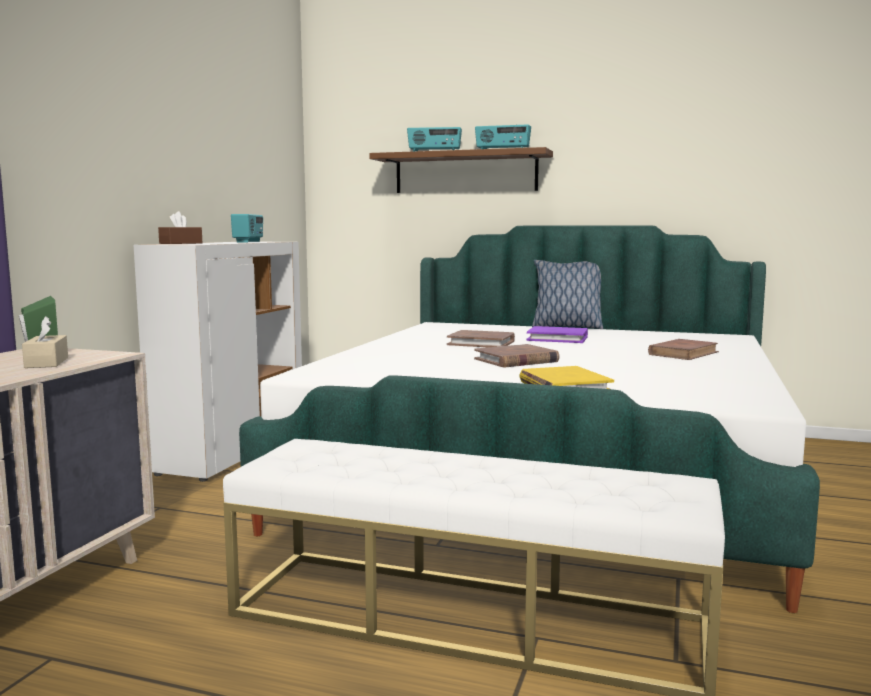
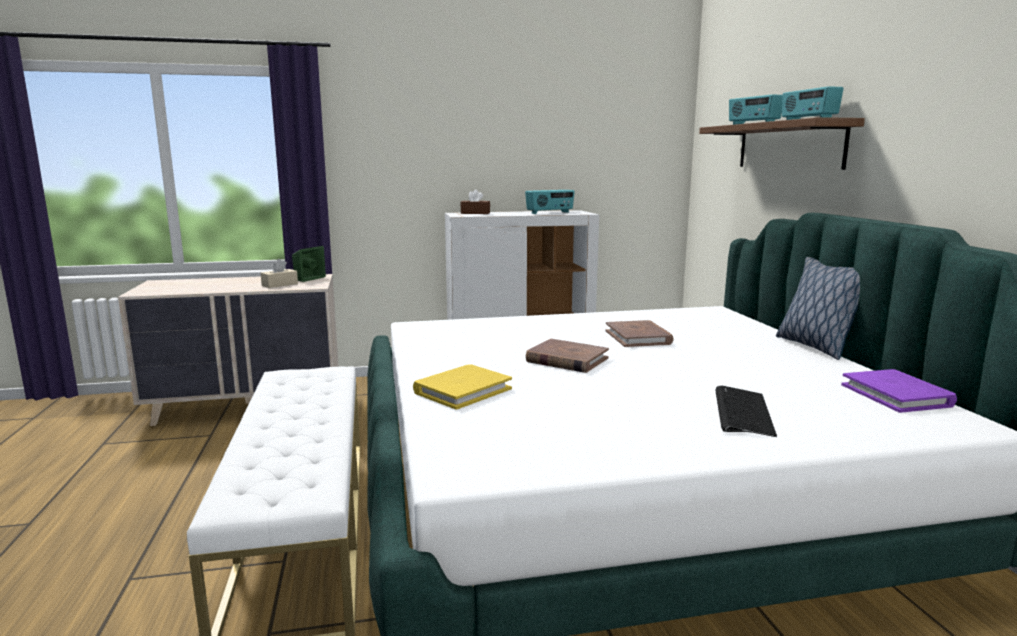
camera: 60 degrees right, 5 degrees up
(557, 338) = (727, 354): purple book -> purple book (896, 395)
(683, 353) = (742, 412): brown book -> keyboard

